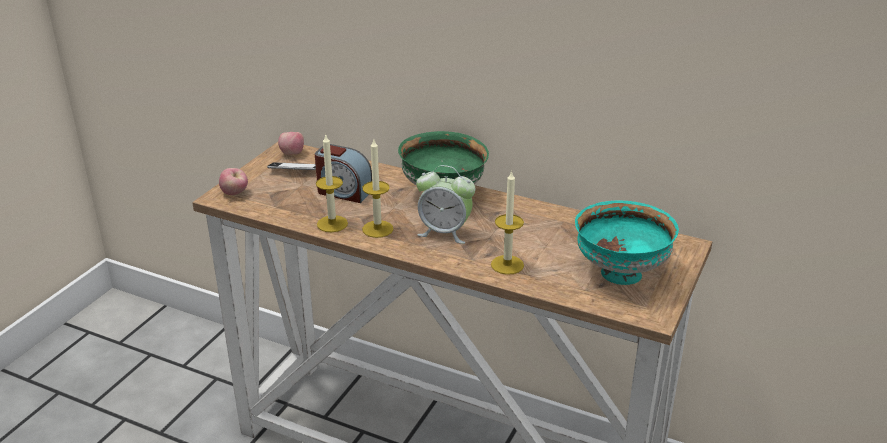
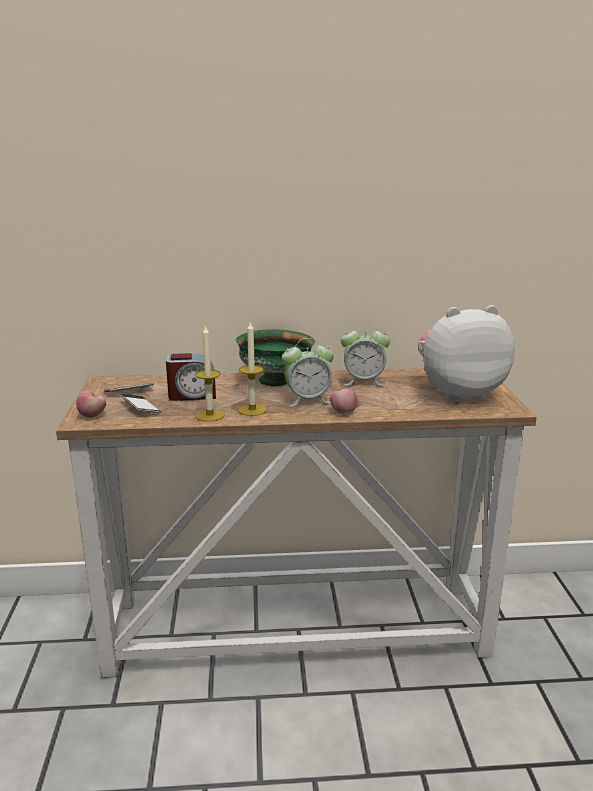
camera: 30 degrees left, 10 degrees down
(283, 195) = (140, 408): none -> phone
(292, 153) = (113, 382): apple -> apple (343, 412)
(507, 265) = (379, 407): candle -> none
(534, 223) = (363, 381): none -> alarm clock
(619, 273) = (458, 394): turquoise bowl -> plush toy

